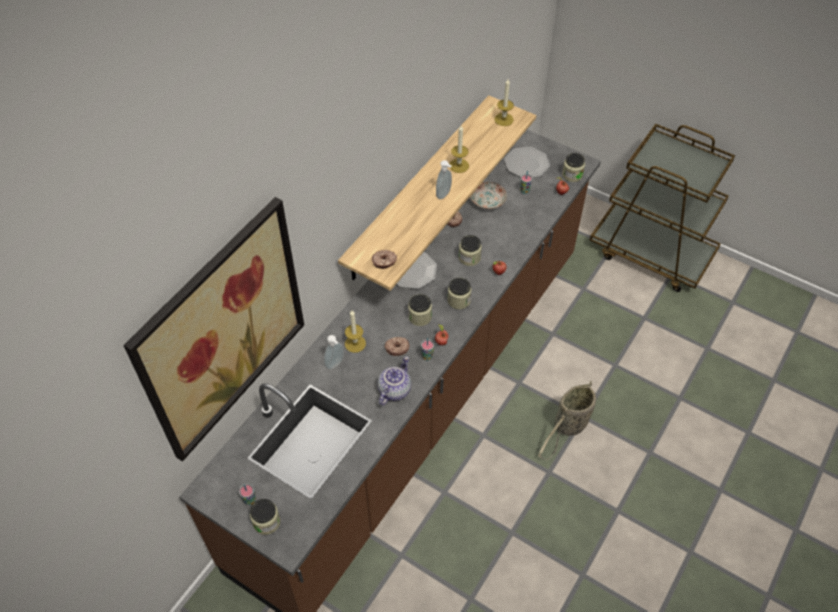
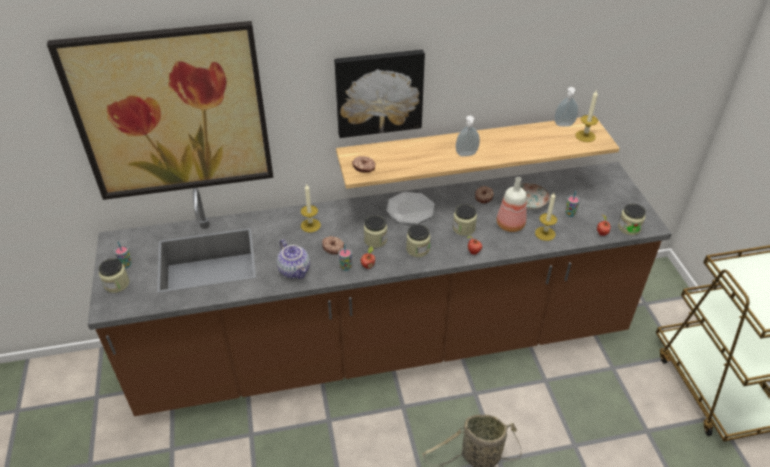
camera: 45 degrees right, 10 degrees down
(336, 364) = (281, 228): soap dispenser -> soap dispenser (564, 125)
(361, 187) = (379, 92): none -> picture
(394, 390) = (295, 270): teapot -> teapot turned 75 degrees clockwise
(459, 165) = (504, 144): candle -> candle (545, 233)
(496, 231) = (509, 225): none -> bottle
(526, 163) = (597, 197): plate -> none

